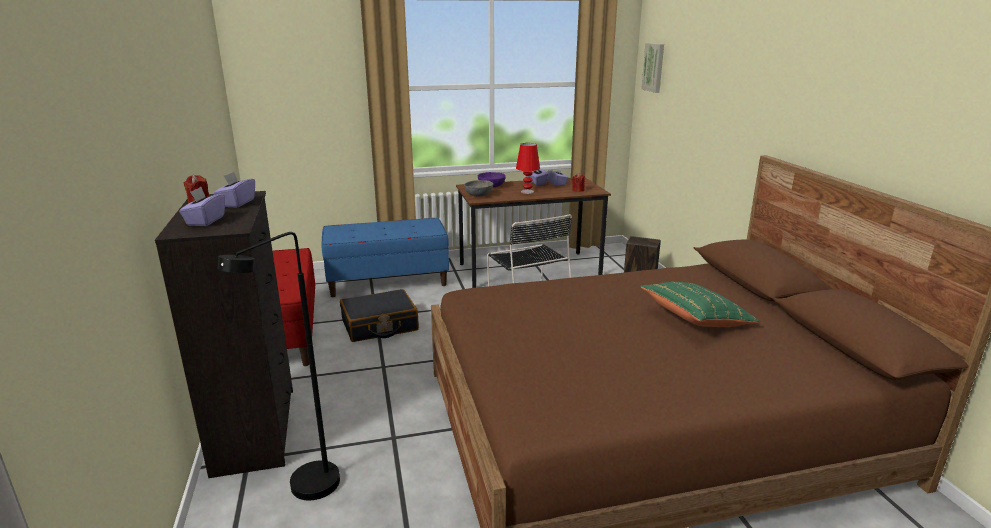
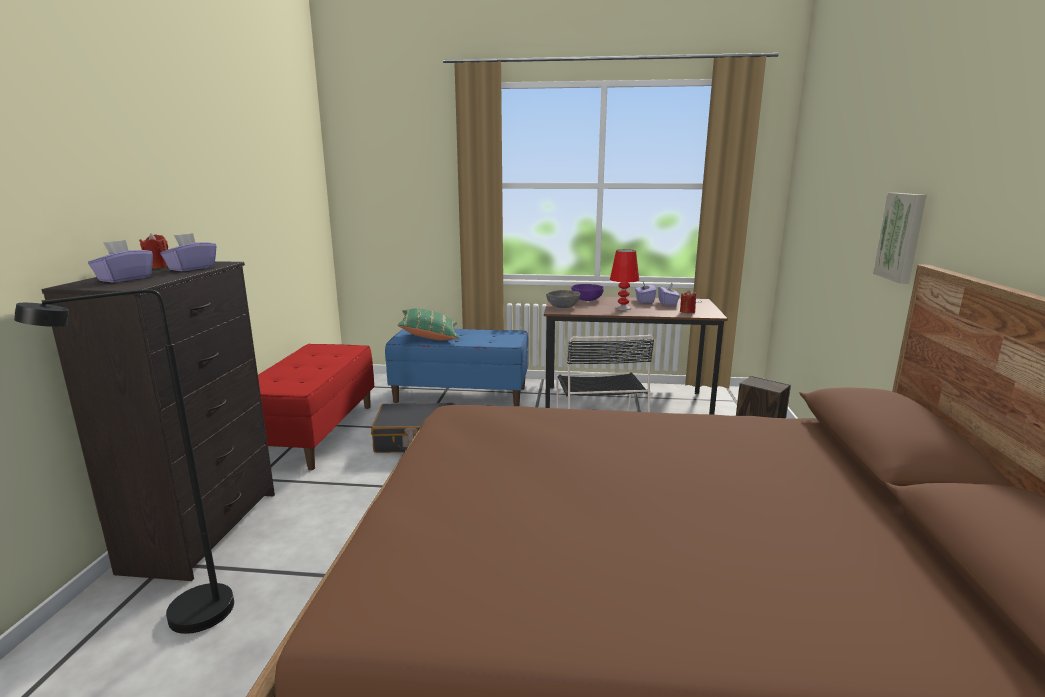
camera: 20 degrees right, 5 degrees down
(654, 67) = (807, 163): picture -> picture (902, 237)
(695, 320) = (739, 497): green pillow -> green pillow (429, 336)

